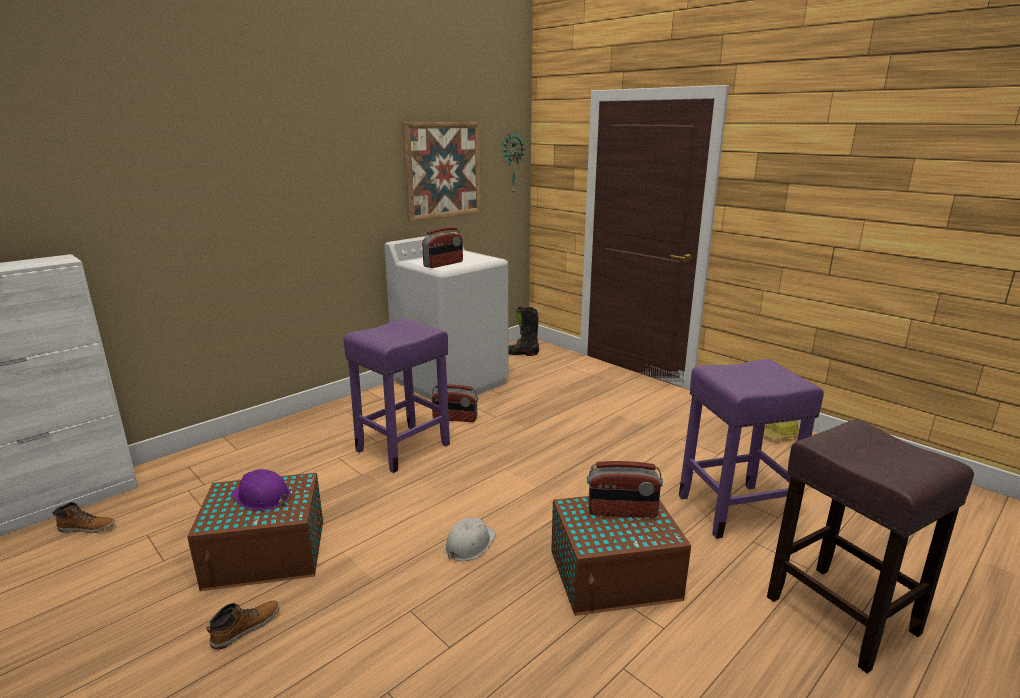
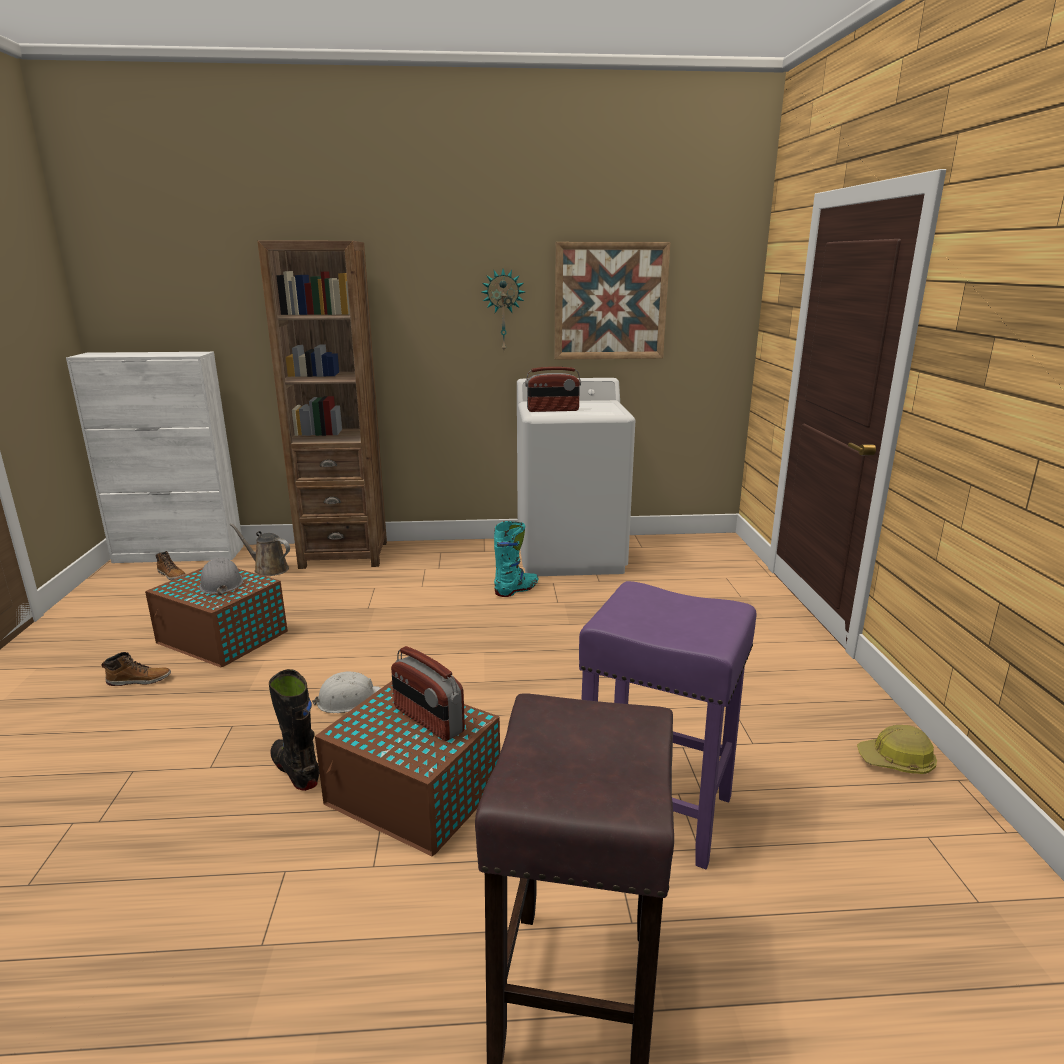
camera: 40 degrees right, 0 degrees up
(200, 480) = (268, 569): none -> brown watering can
(260, 441) = (344, 555): none -> brown bookcase
(262, 497) = (221, 583): purple hard hat -> grey hard hat
(404, 447) = (434, 598): purple stool -> none
(455, 418) = (516, 590): radio -> turquoise boot
(511, 163) = (724, 297): wall clock -> wall clock (503, 310)
(521, 353) = (693, 548): black boot -> black boot (296, 770)

